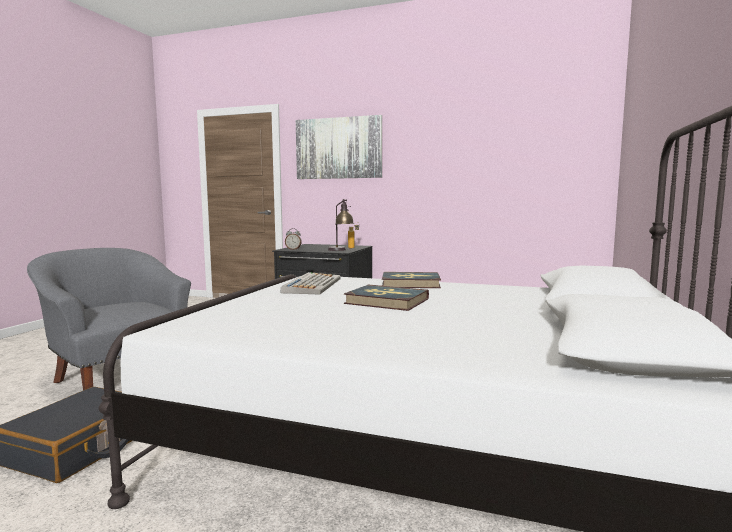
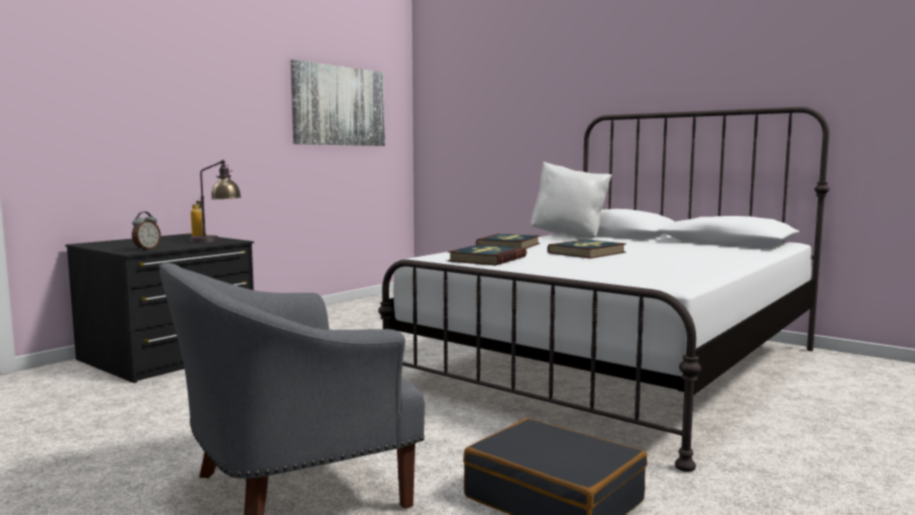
camera: 70 degrees left, 0 degrees up
(312, 285) = (487, 259): keyboard -> book
(338, 148) = (120, 72): picture -> picture (339, 106)
(528, 291) = (569, 236): none -> white pillow

